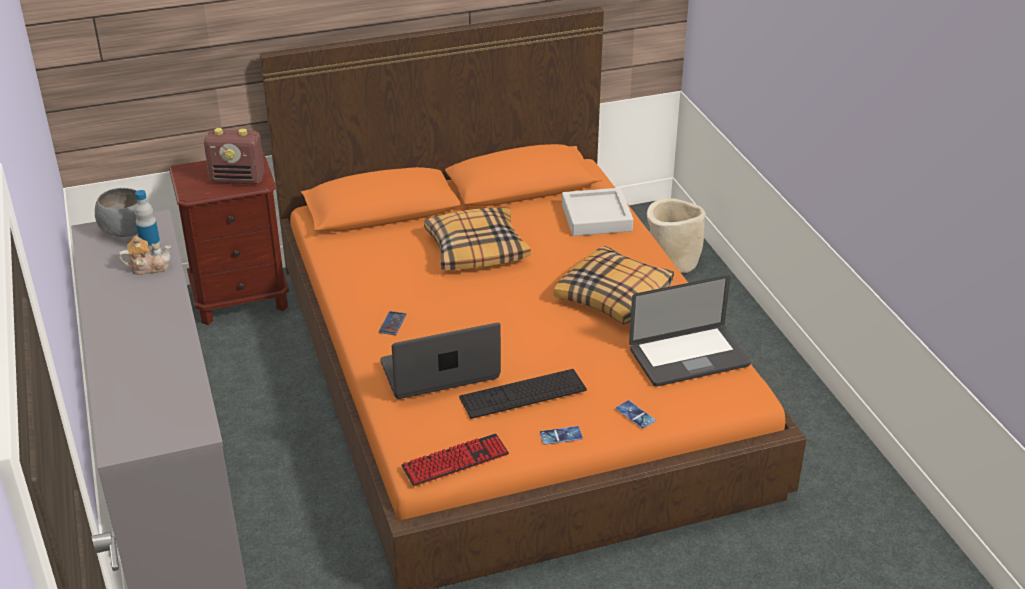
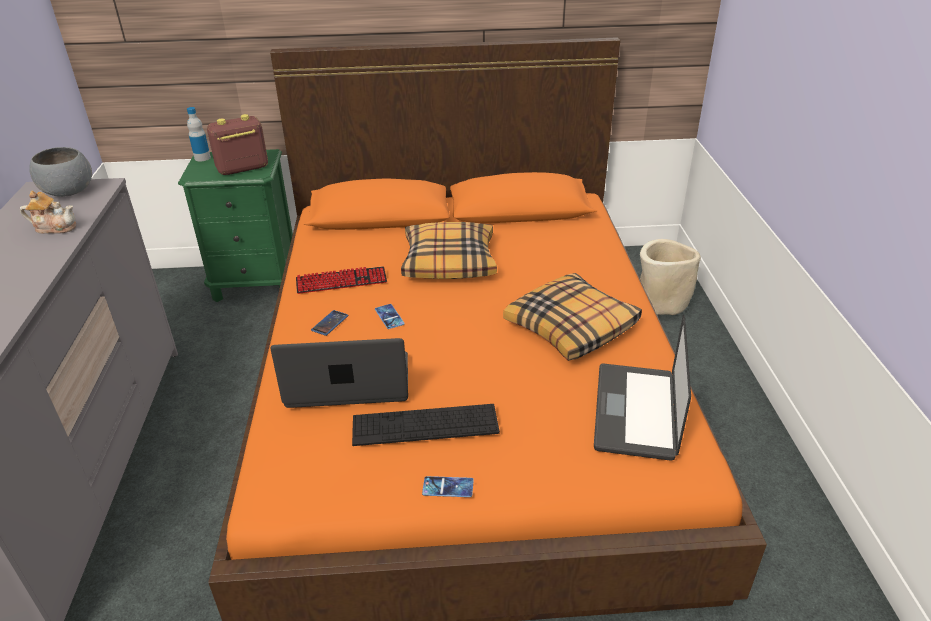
camera: 15 degrees right, 0 degrees up
(151, 248) = (74, 210): bottle -> bottle (202, 158)
(238, 179) = (242, 169): radio -> radio turned 135 degrees clockwise
(241, 299) = (256, 284): brown nightstand -> green nightstand
(455, 461) = (310, 498): keyboard -> keyboard (341, 281)
(596, 218) = (581, 246): grey tray -> none
(635, 415) = (547, 475): phone -> phone (389, 316)
(689, 358) = (635, 412): laptop -> laptop turned 105 degrees clockwise

